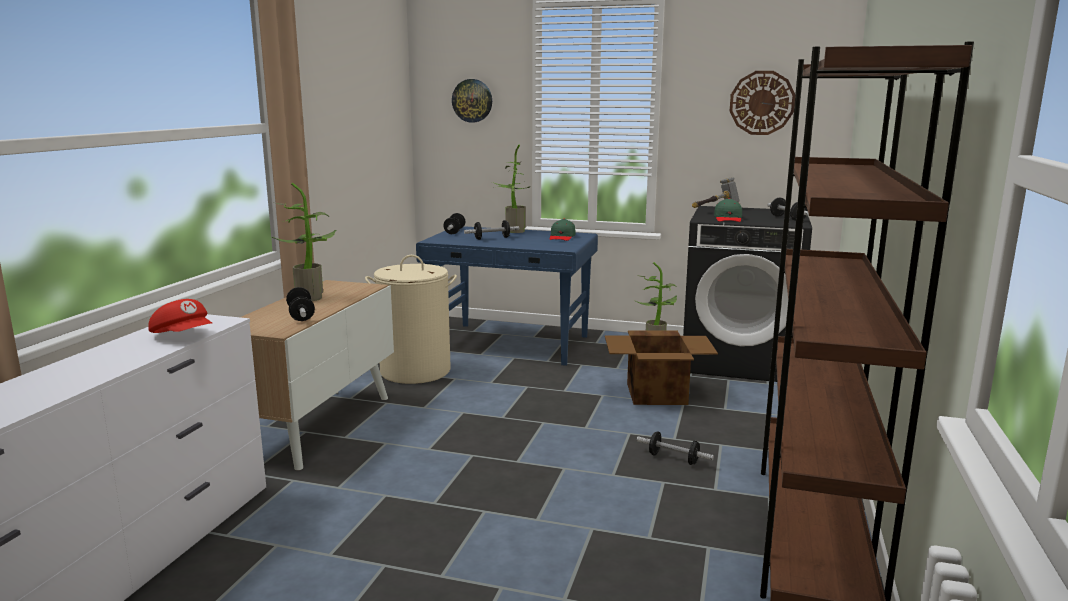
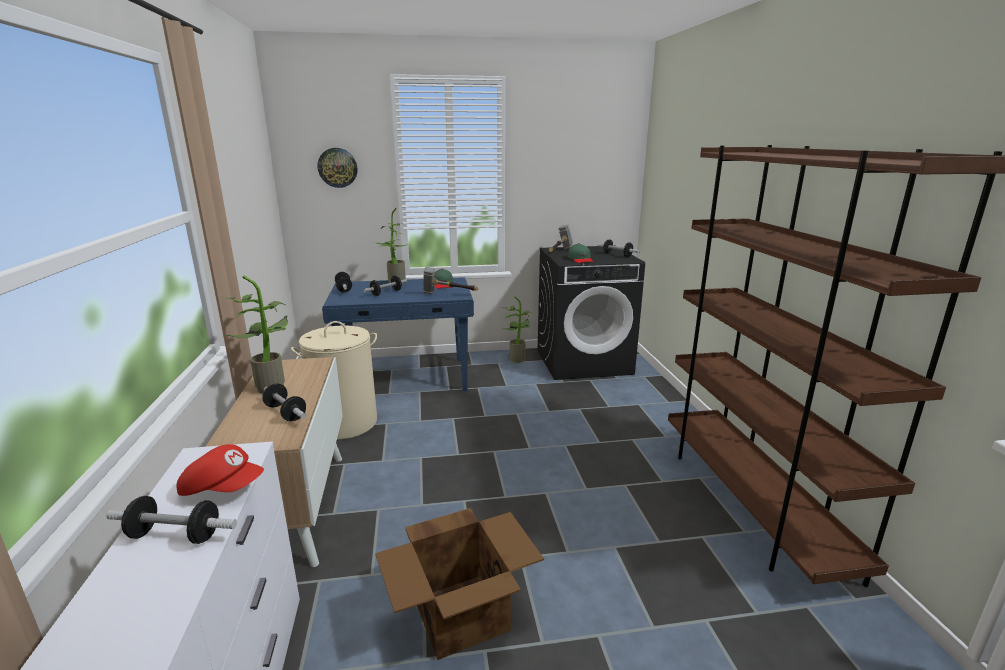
camera: 25 degrees left, 5 degrees up
(554, 246) = (448, 294): none -> hammer
(657, 394) = (554, 403): cardboard box -> cardboard box (462, 614)
(673, 459) = (614, 461): dumbbell -> dumbbell (175, 535)
(762, 103) = (581, 166): wall clock -> none

